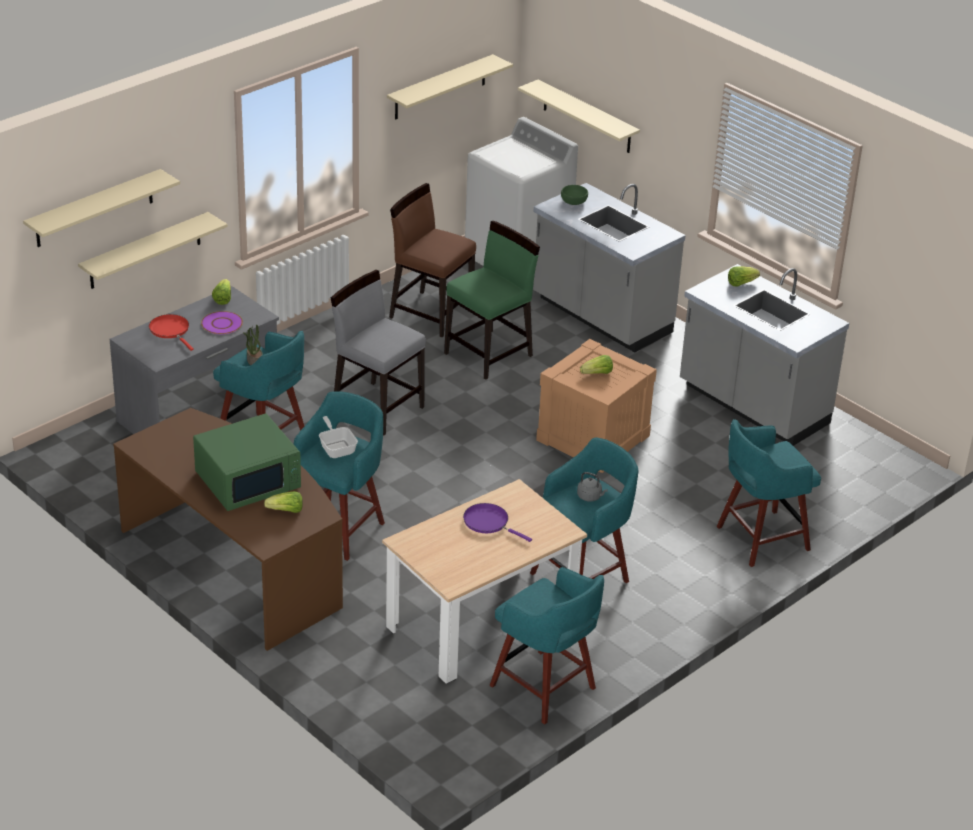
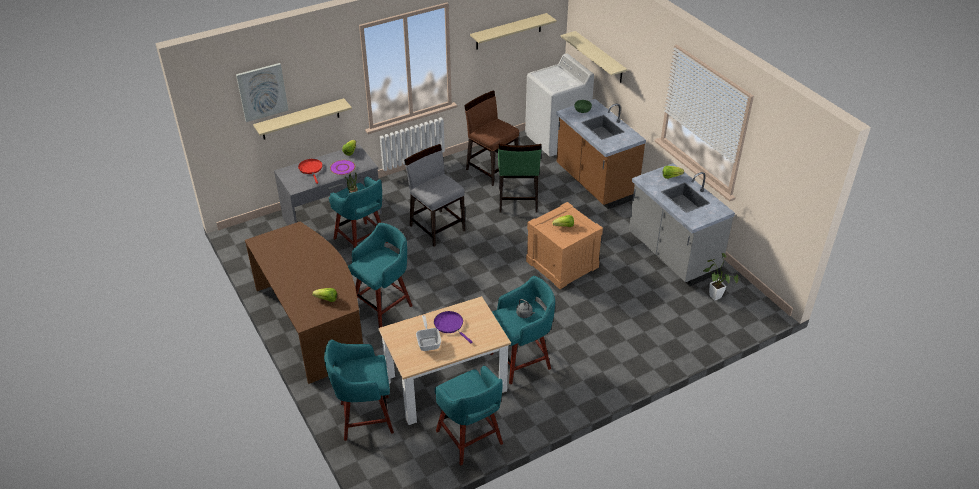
camera: 15 degrees right, 5 degrees up
(94, 209) = (262, 92): beige shelf -> picture
(249, 480) = (313, 275): green microwave -> none
(336, 447) = (378, 258): frying pan -> frying pan (428, 342)
(489, 354) = (517, 200): green chair -> green chair turned 120 degrees clockwise
(601, 317) = (594, 183): grey counter -> brown counter
(760, 539) = (647, 350): turquoise stool -> turquoise stool (364, 418)
(830, 454) = (713, 295): none -> potted plant

